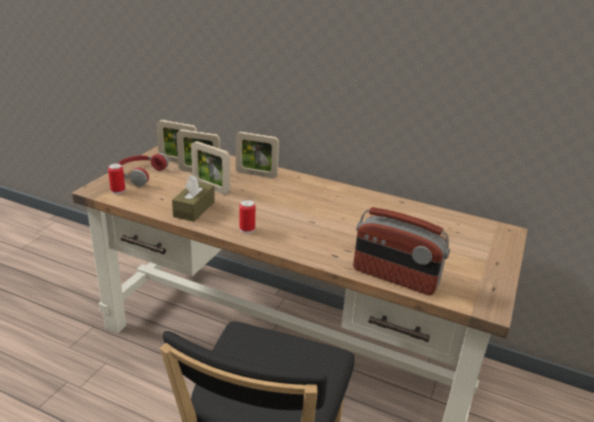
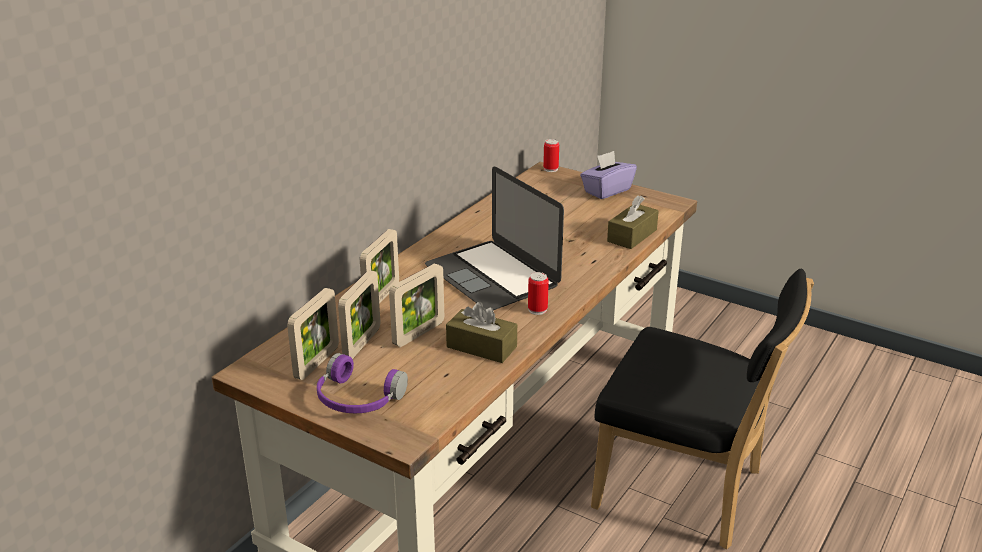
camera: 80 degrees left, 0 degrees up
(118, 191) = (413, 416): can -> can (550, 169)
(139, 174) = (357, 399): red headphones -> purple headphones
(296, 210) = (492, 275): none -> laptop
(394, 277) = (632, 236): radio -> brown tissue box
(488, 265) = (606, 190): none -> purple tissue box

